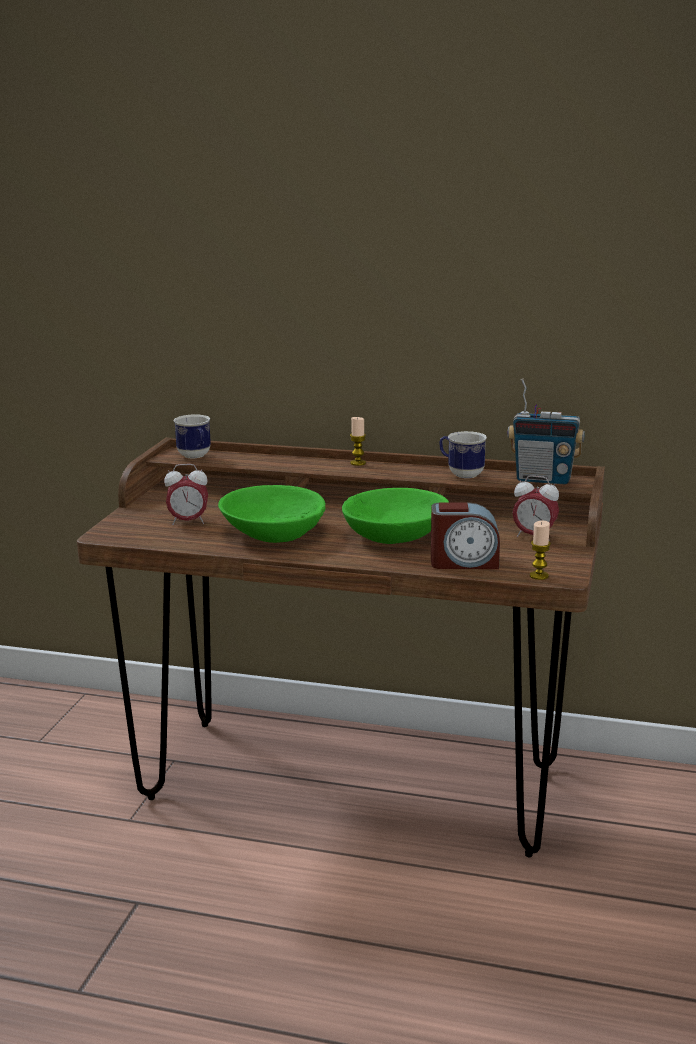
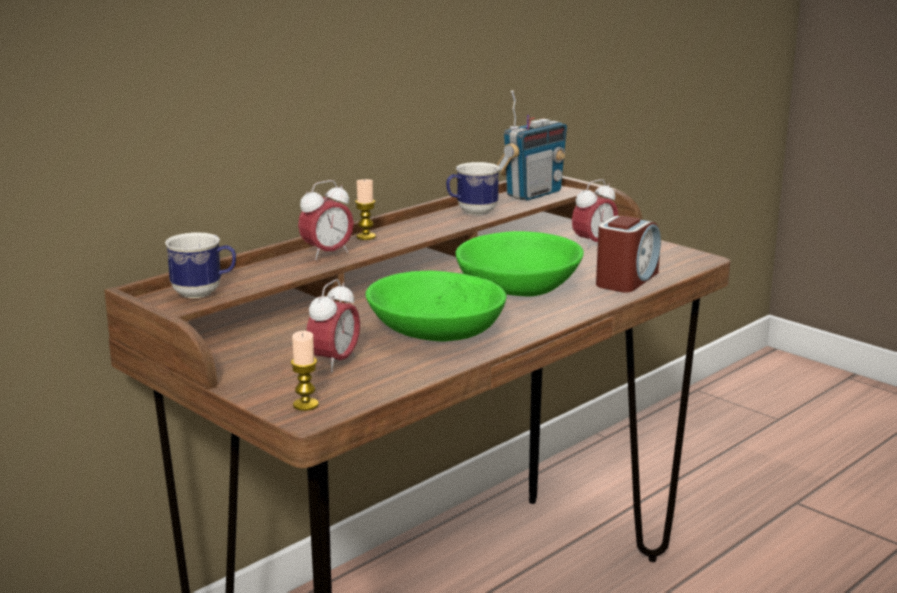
camera: 60 degrees left, 0 degrees up
(305, 463) = (327, 254): none -> alarm clock
(539, 576) = (689, 265): candle -> candle (305, 405)

